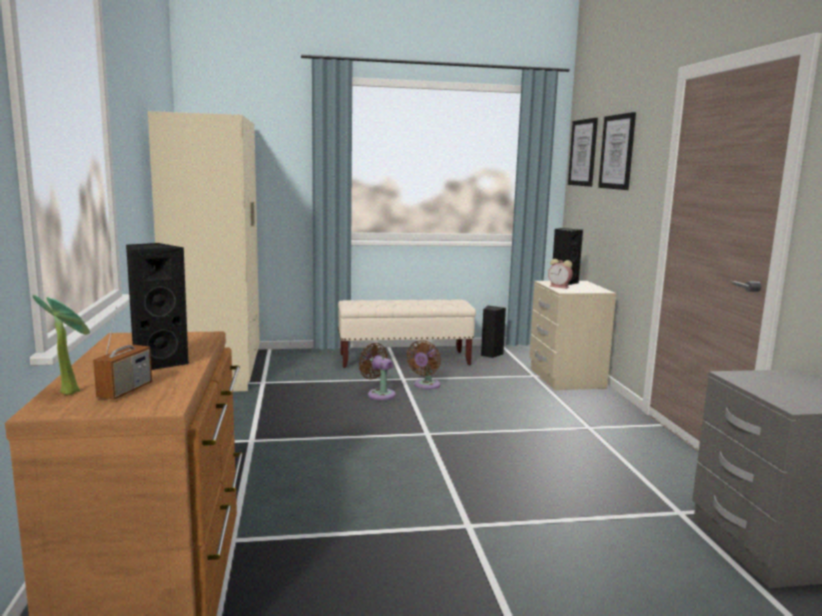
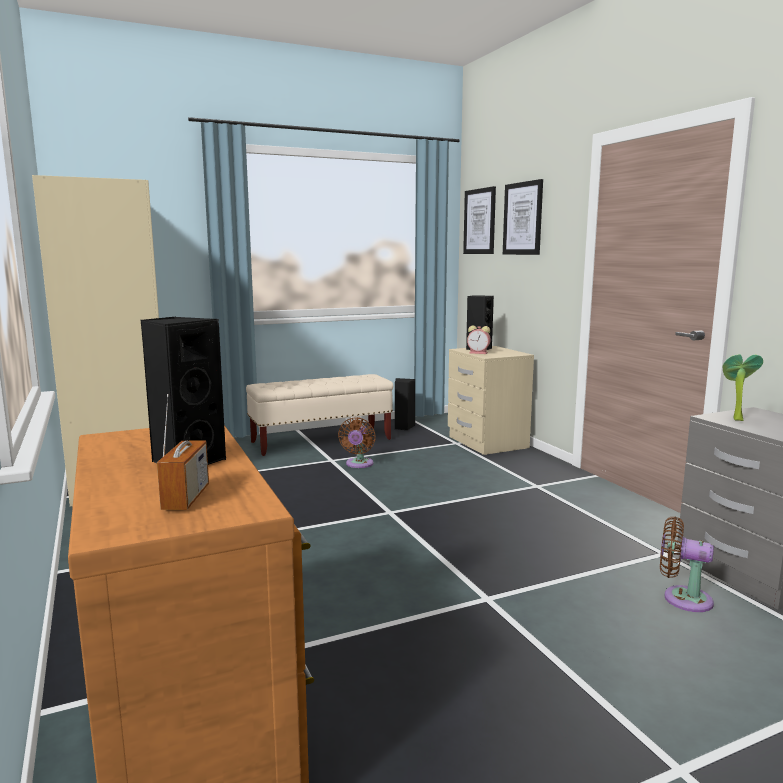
camera: 15 degrees left, 0 degrees up
(70, 391) = (116, 507): potted plant -> potted plant (735, 419)
(379, 394) = (316, 478): brown fan -> brown fan (682, 598)

